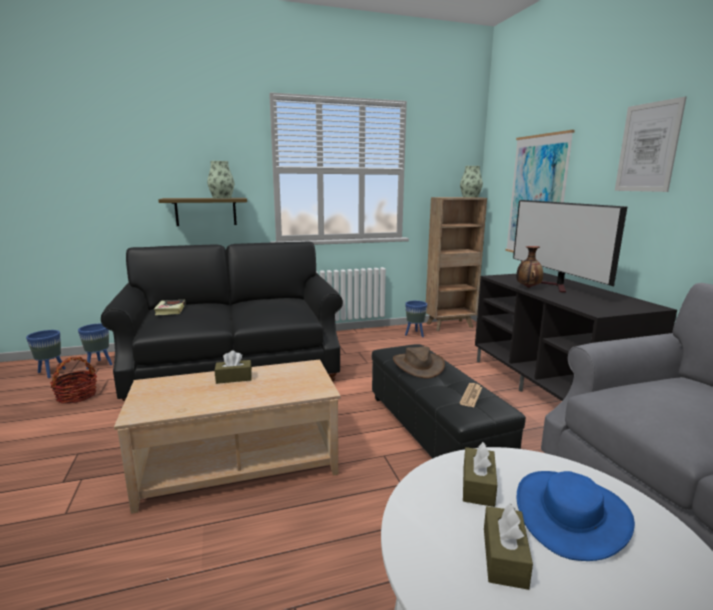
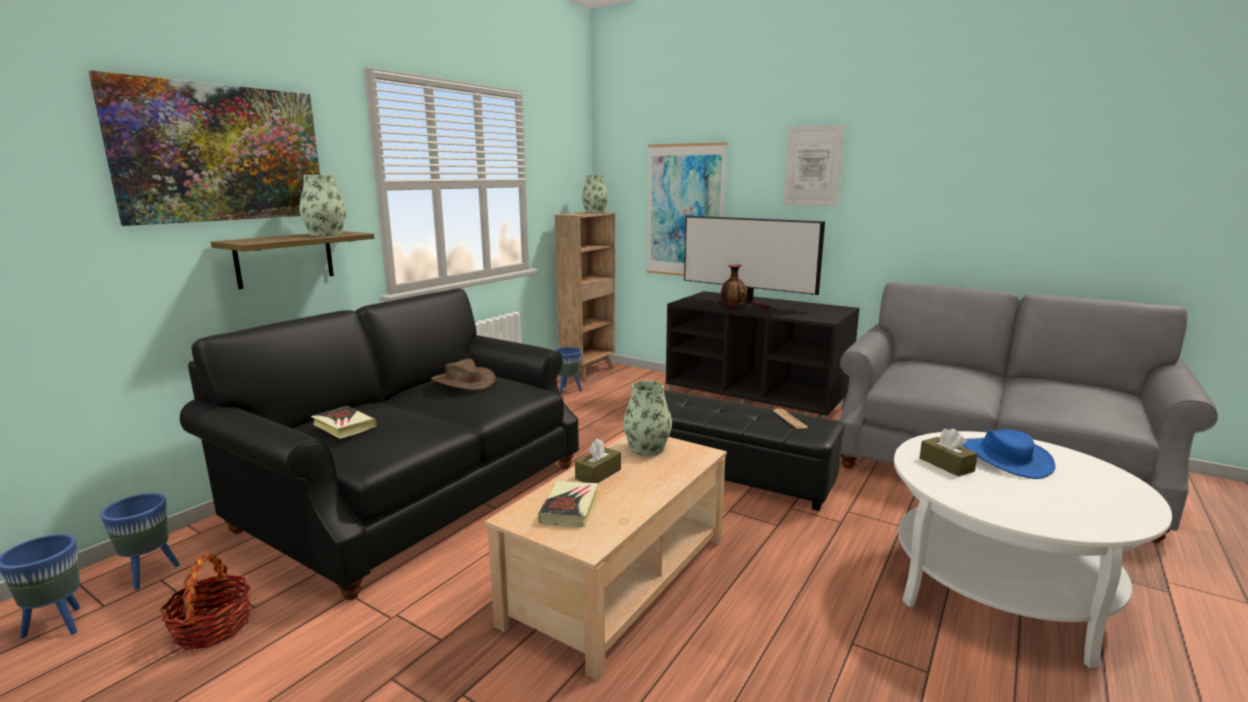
camera: 40 degrees left, 0 degrees up
(172, 149) = (222, 153): none -> picture
(177, 390) = (569, 508): none -> book
(295, 374) = (647, 448): none -> vase
(418, 365) = (706, 409): brown hat -> brown hat (463, 382)
(504, 557) = (1024, 491): brown tissue box -> none

